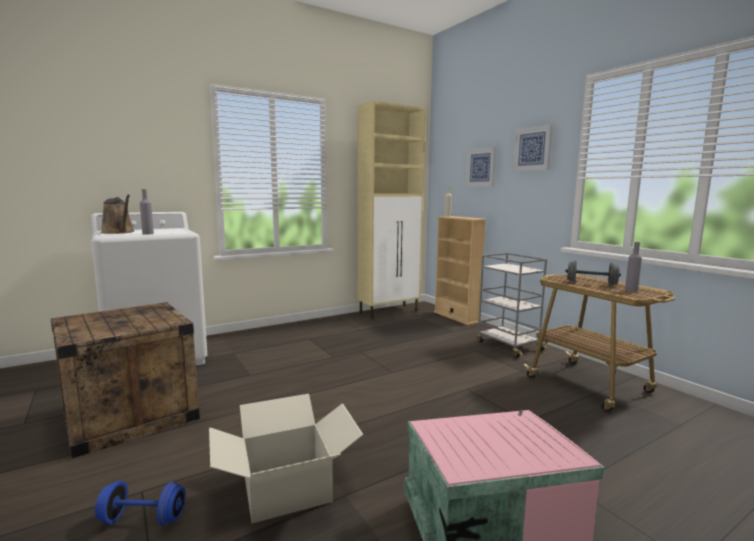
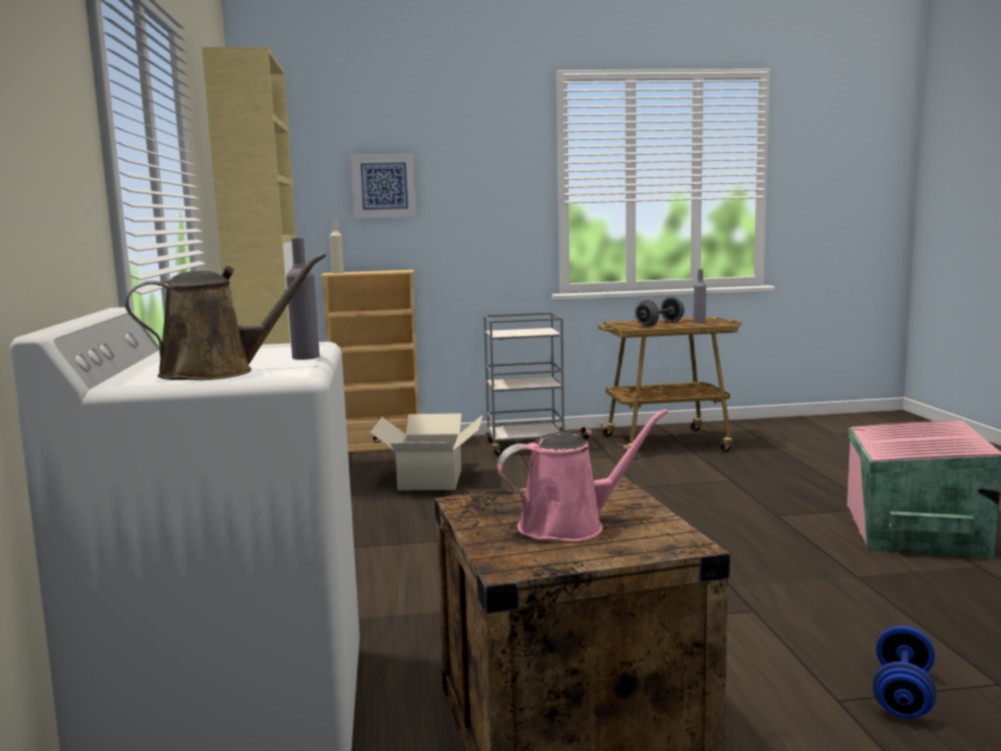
camera: 65 degrees left, 0 degrees up
(114, 321) = (569, 525): none -> pink watering can
(287, 490) = (845, 603): cardboard box -> cardboard box (431, 480)
(532, 149) = (484, 160): picture -> none

